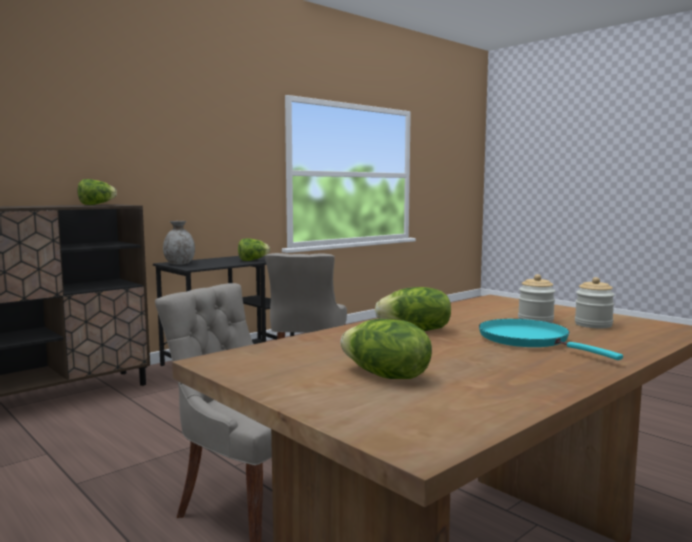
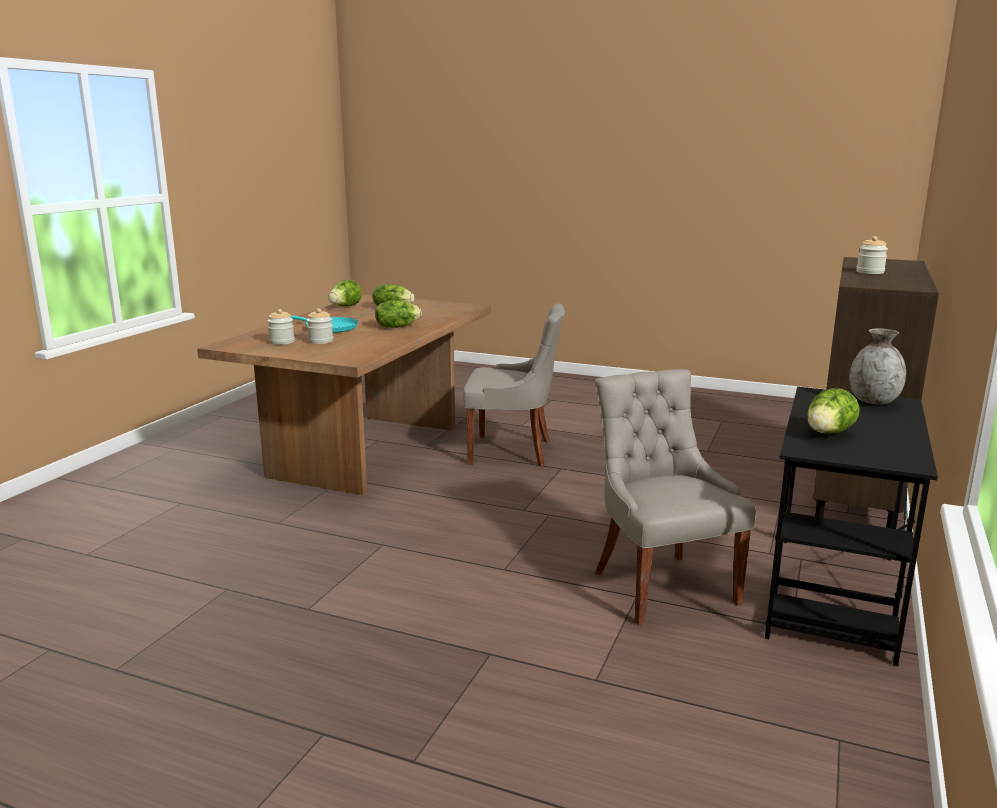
camera: 155 degrees right, 10 degrees up
(56, 206) = (870, 272): none -> jar
(96, 204) = (913, 284): lettuce -> lettuce (344, 307)

